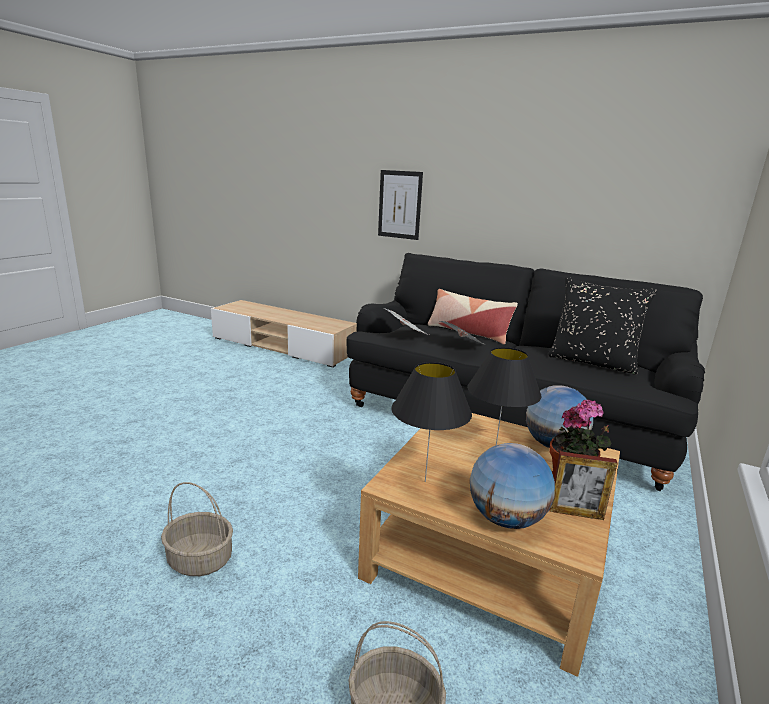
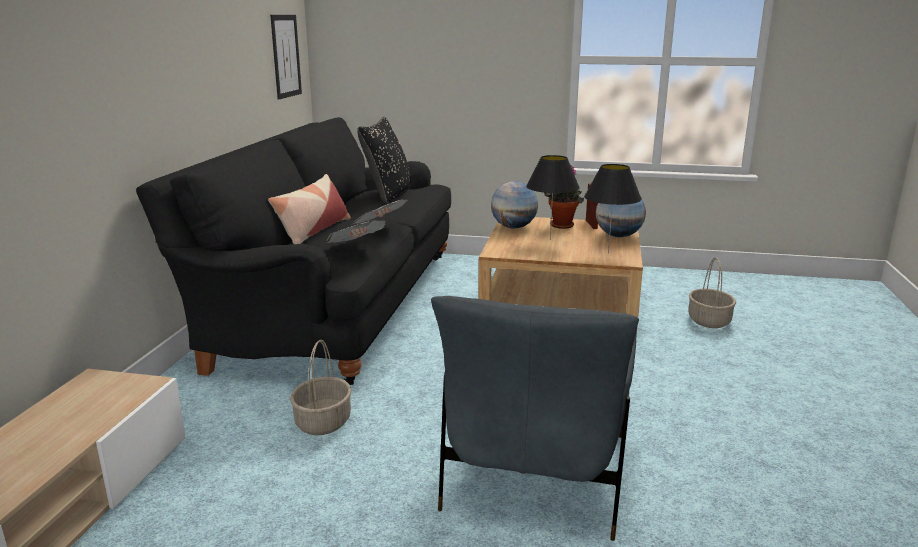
camera: 105 degrees left, 0 degrees up
(199, 560) = (696, 407): basket -> basket (323, 422)
(208, 448) = (536, 472): none -> grey armchair
(399, 205) = (89, 103): picture -> picture (286, 56)

